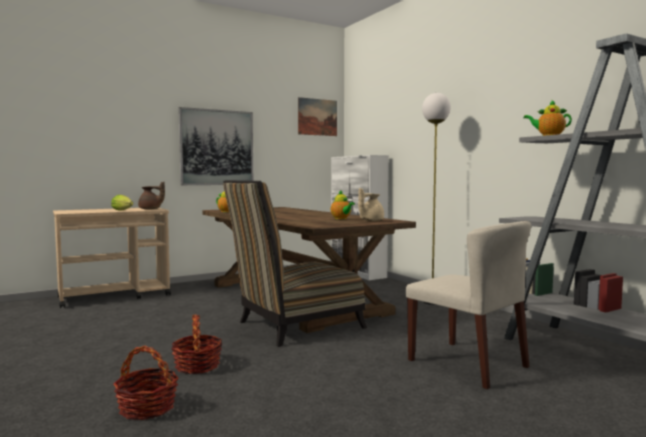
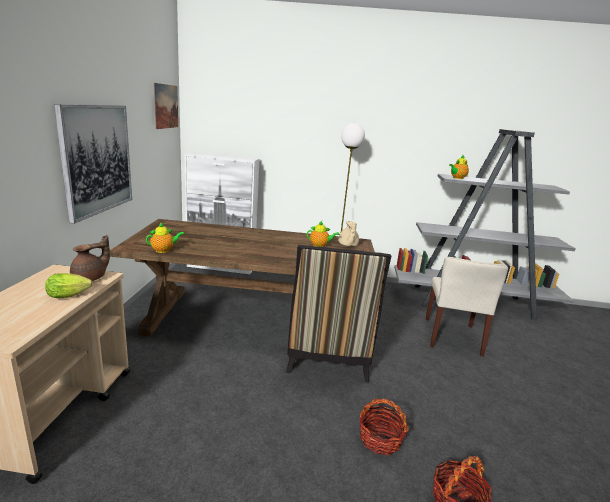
camera: 55 degrees left, 15 degrees up
(468, 363) = (452, 336): beige chair -> beige chair turned 105 degrees clockwise

